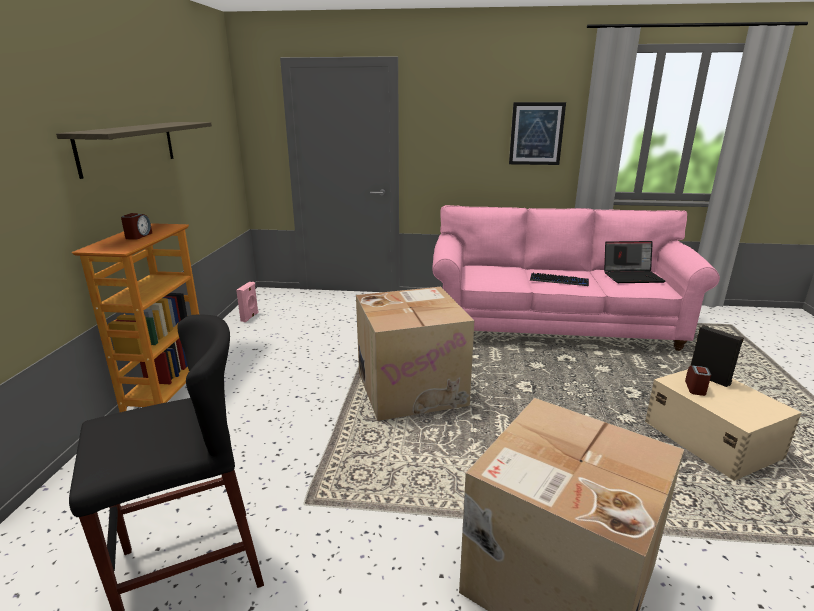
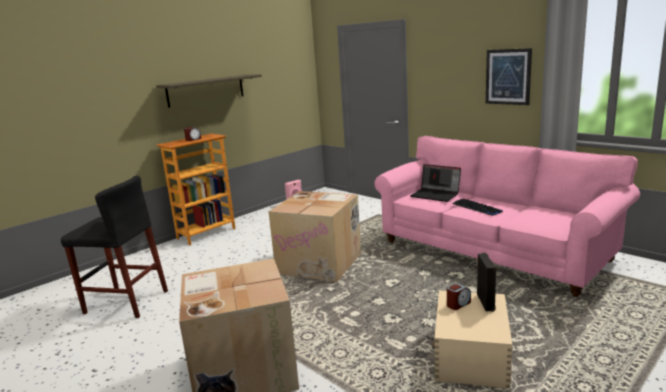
camera: 40 degrees right, 5 degrees down
(632, 276) = (549, 215): laptop -> laptop (436, 195)

